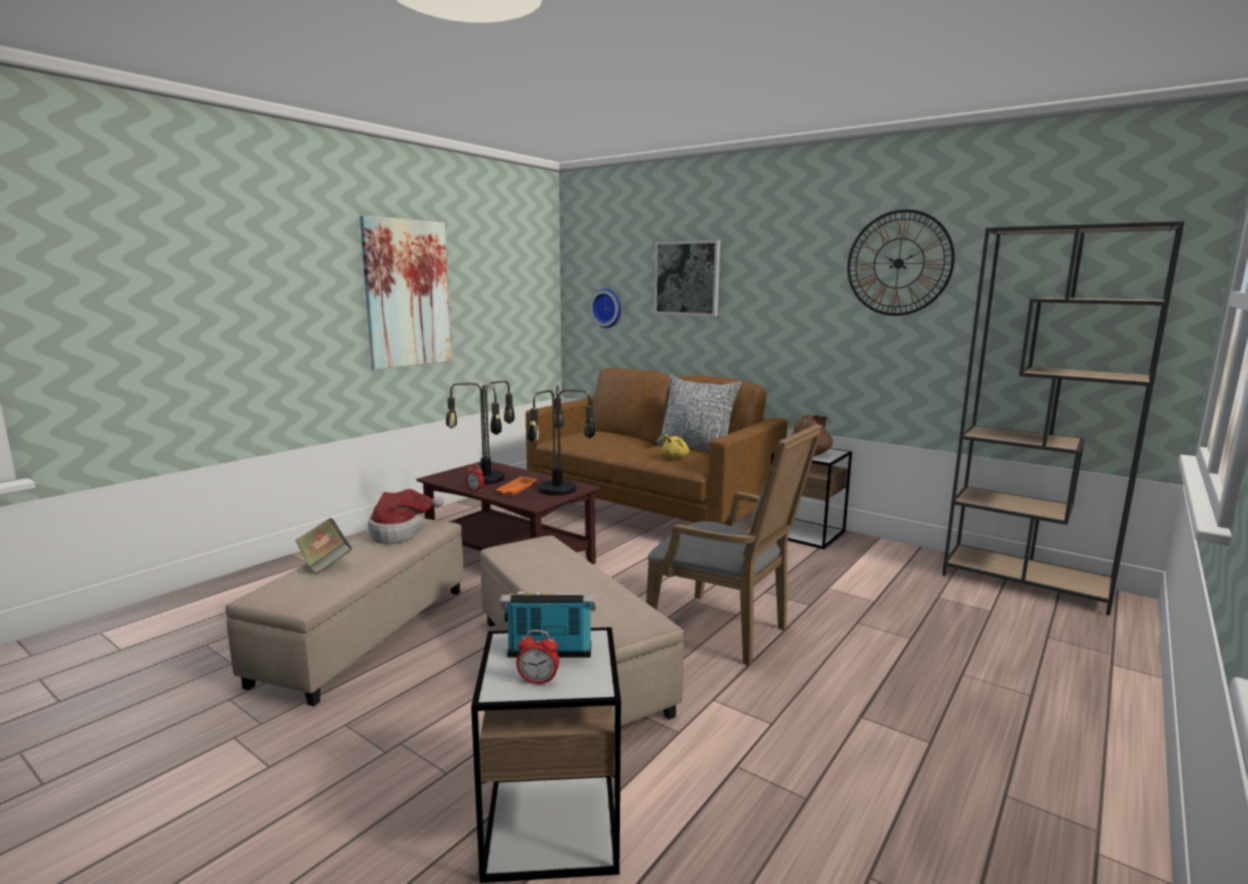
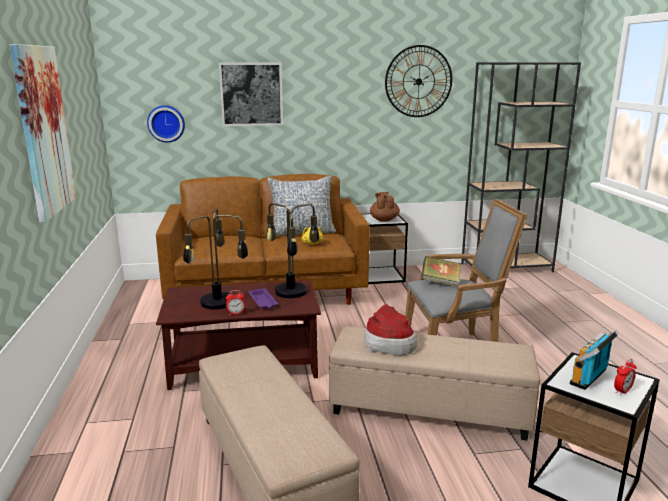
camera: 45 degrees left, 5 degrees up
(324, 563) = (257, 418): book -> book (440, 282)
(400, 532) = (244, 369): hat -> hat (389, 343)
(516, 489) = (263, 301): orange tray -> purple tray

